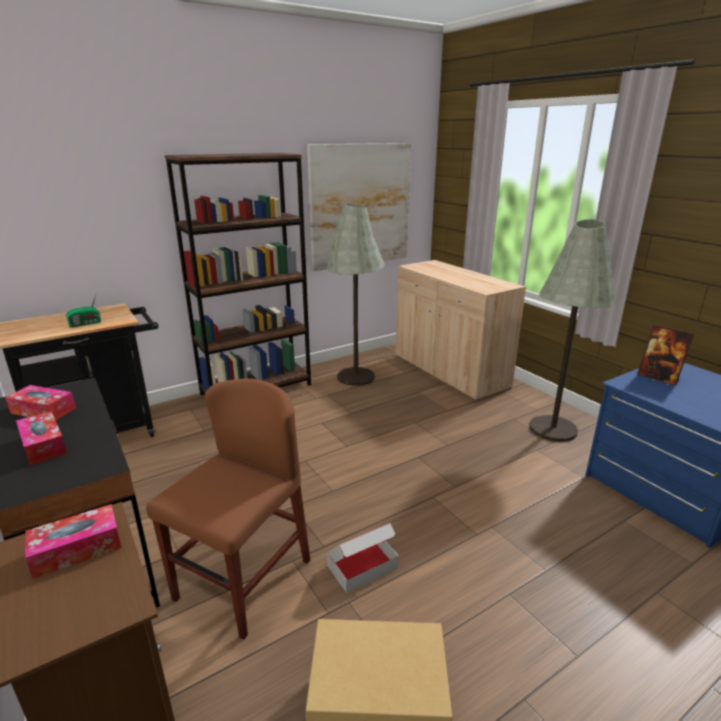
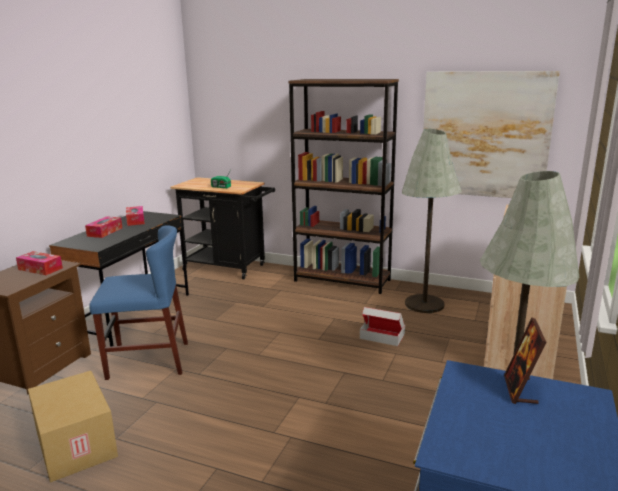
camera: 55 degrees right, 5 degrees down
(243, 579) = (148, 360): brown chair -> blue chair
(362, 566) = (192, 395): cardboard box -> cardboard box (382, 336)

